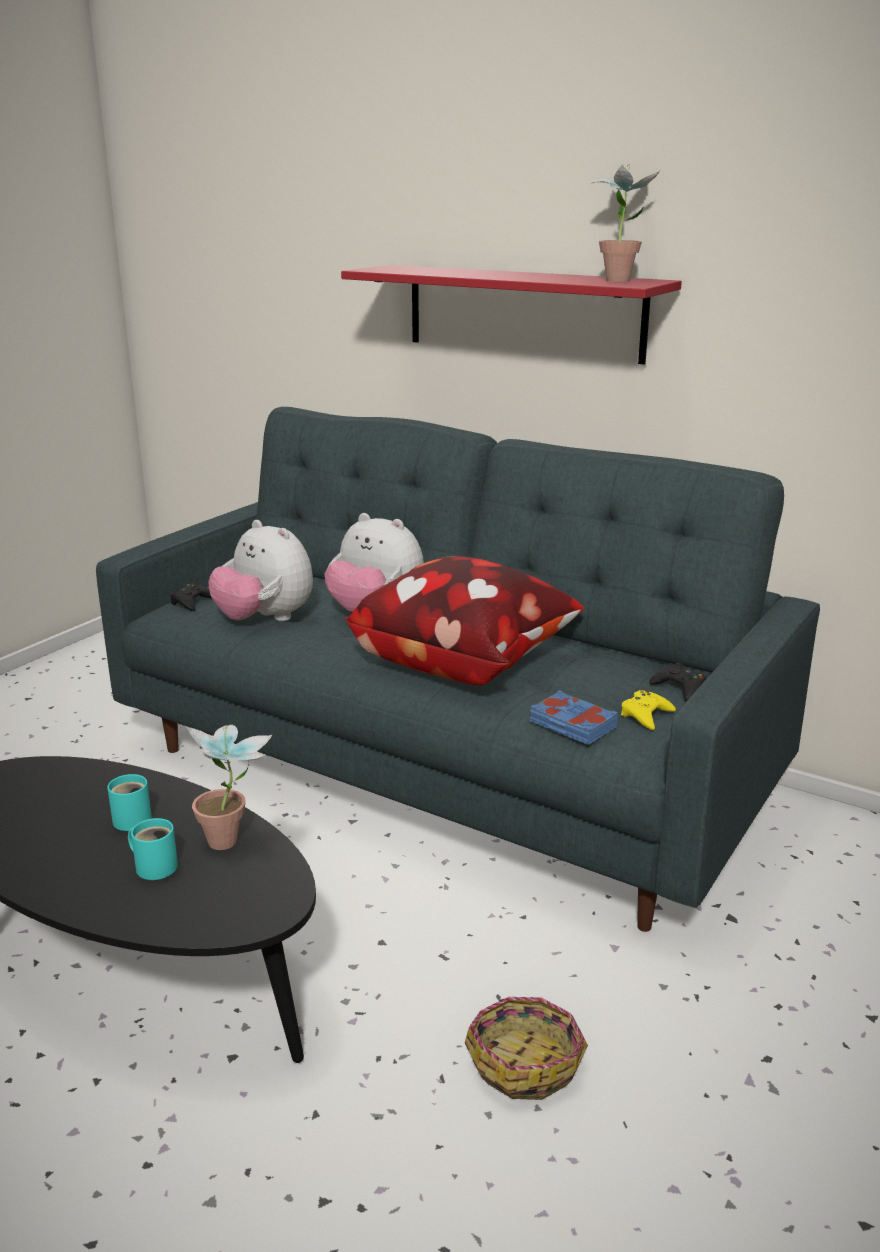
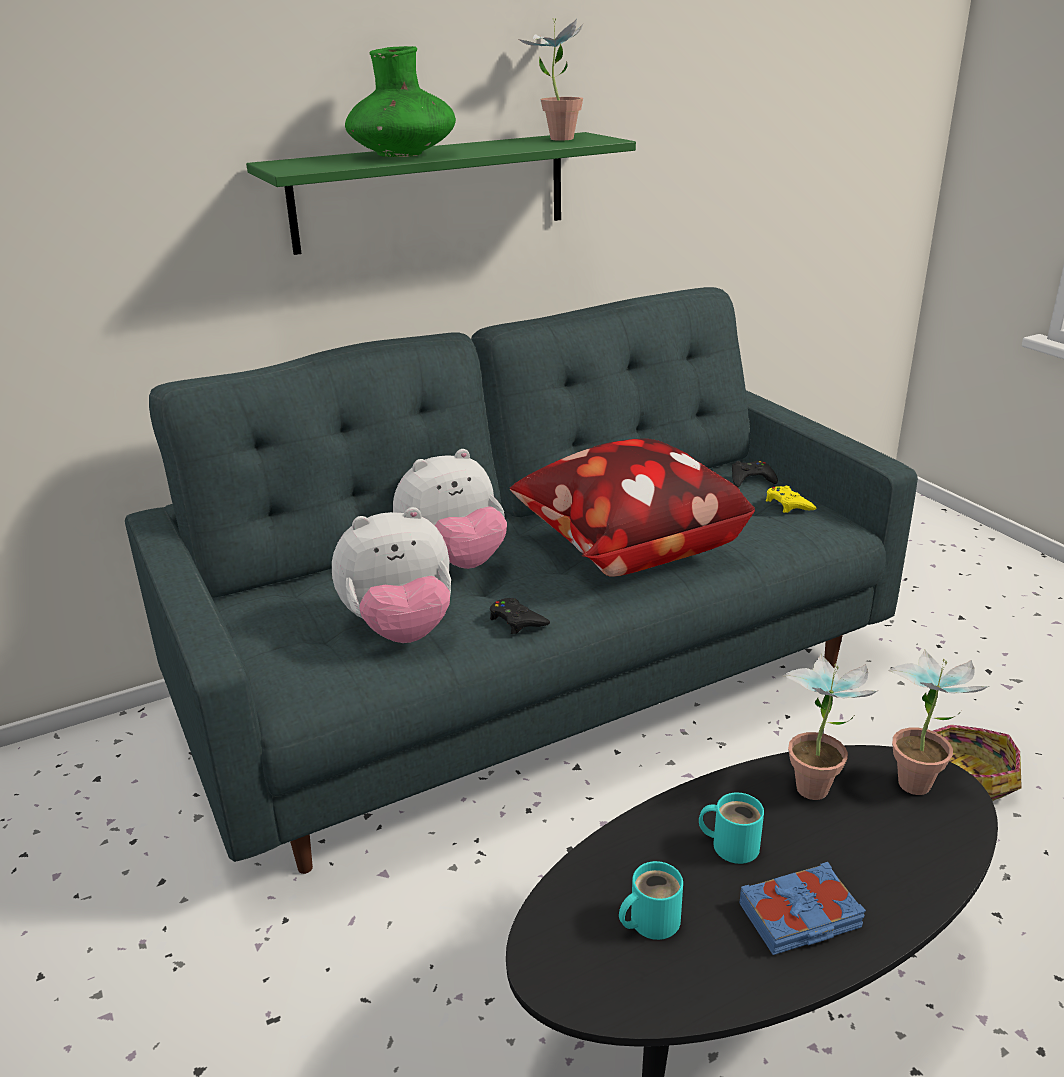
camera: 60 degrees left, 5 degrees up
(155, 865) = (839, 845): turquoise mug -> turquoise mug (650, 920)
(192, 602) = (293, 667): black game controller -> black game controller (517, 621)
(271, 894) = (919, 777): none -> potted plant
(464, 272) = (403, 155): none -> green vase
(523, 312) = (431, 192): red shelf -> green shelf
(572, 725) = (788, 536): blue book -> blue book (800, 917)

